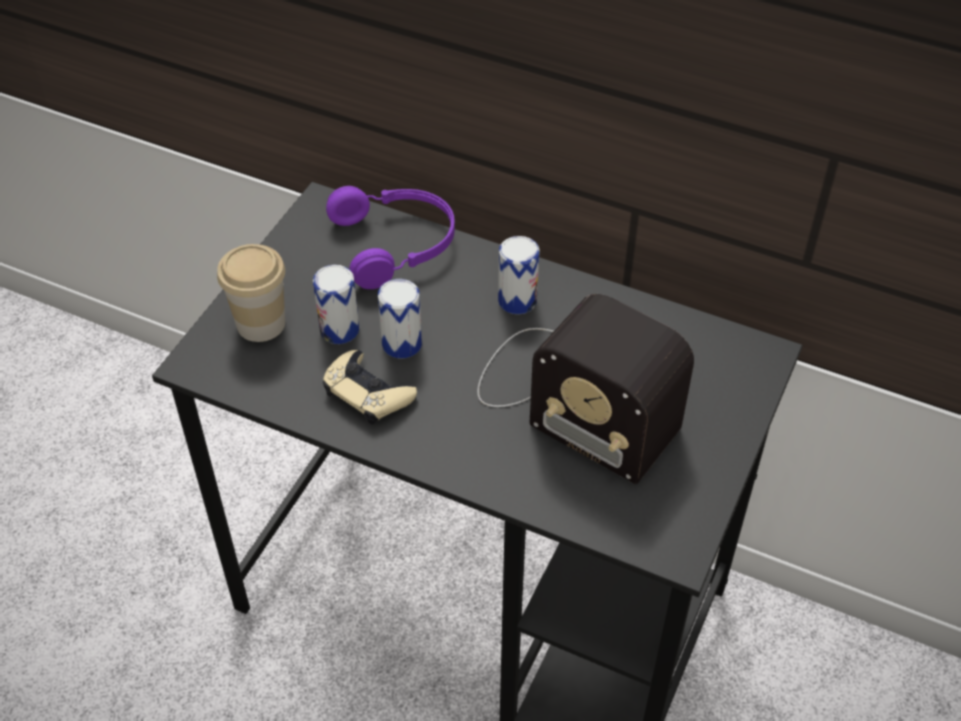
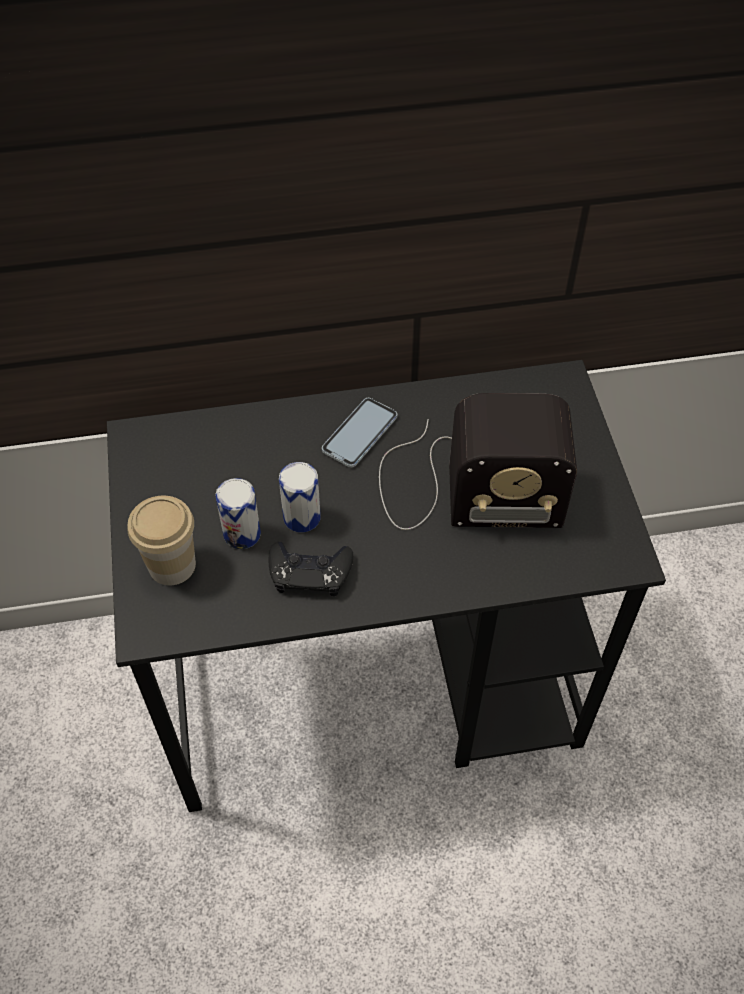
camera: 35 degrees left, 5 degrees up
(368, 393) = (310, 572): beige game controller -> black game controller
(396, 244) = (226, 437): purple headphones -> none
(517, 300) = (360, 433): can -> phone

